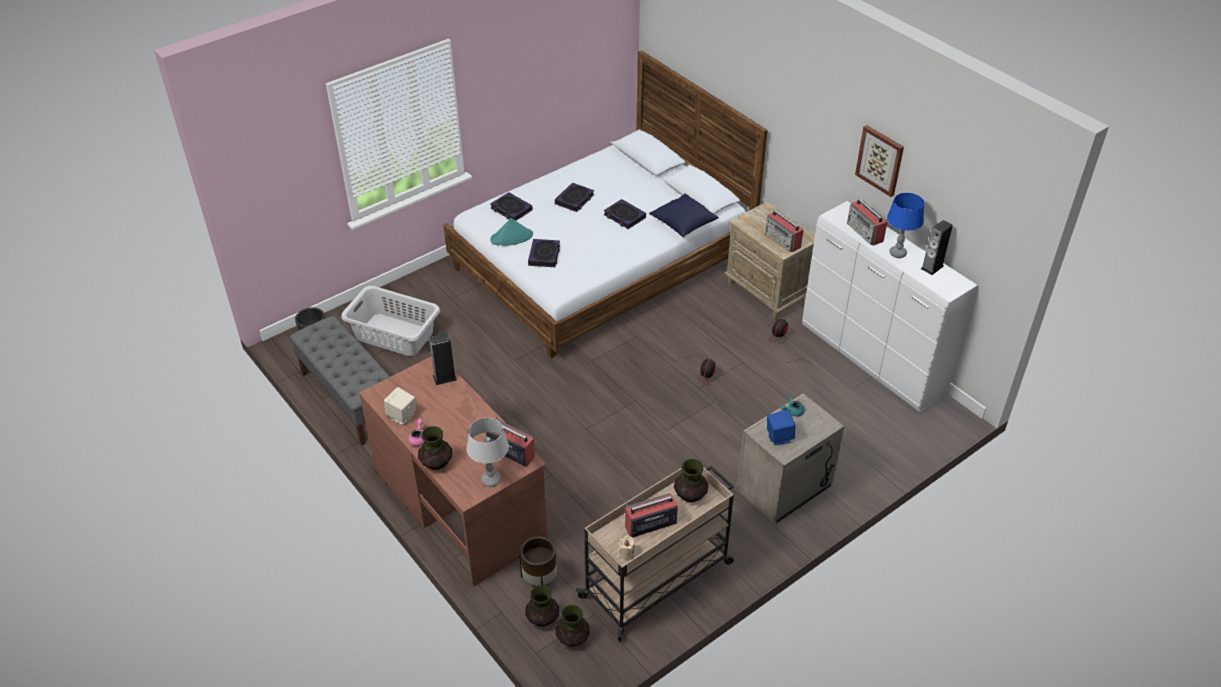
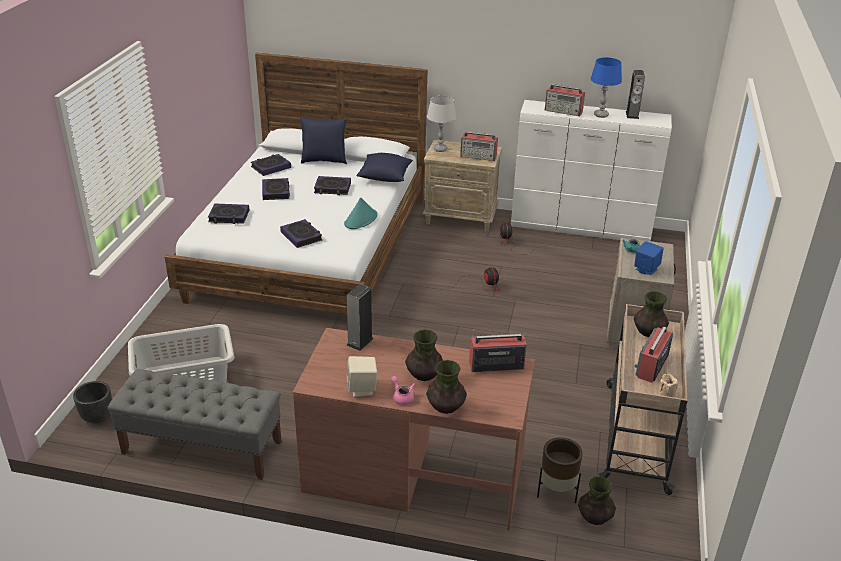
camera: 40 degrees left, 10 degrees down
(491, 480) = (510, 394): grey table lamp -> grey table lamp (440, 149)
(512, 237) = (255, 235): turquoise hat -> turquoise hat (361, 219)
(573, 638) = (635, 516): vase -> vase (424, 375)
(600, 171) = (271, 167): none -> book
(652, 182) = (324, 160): none -> blue pillow
(880, 160) = (555, 47): picture -> none

